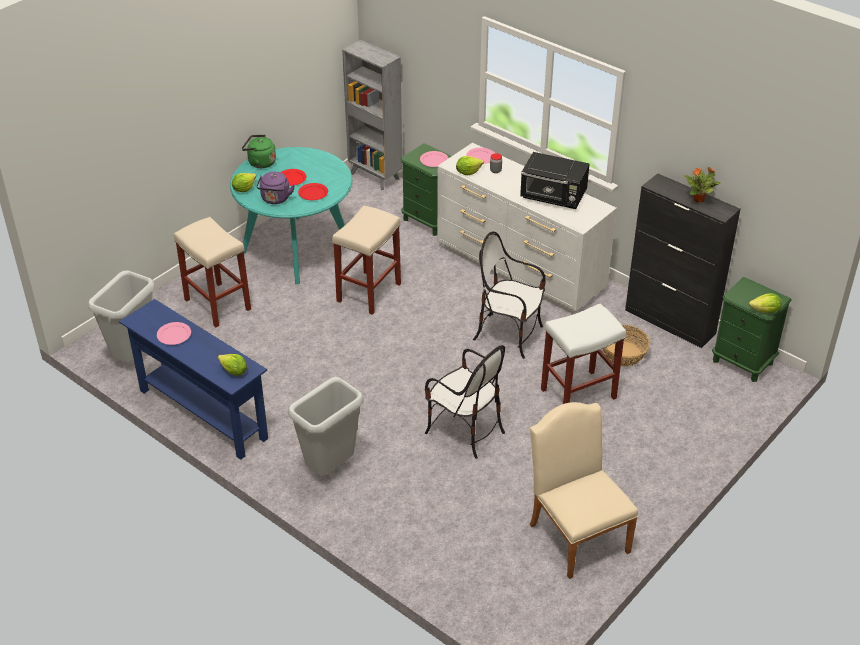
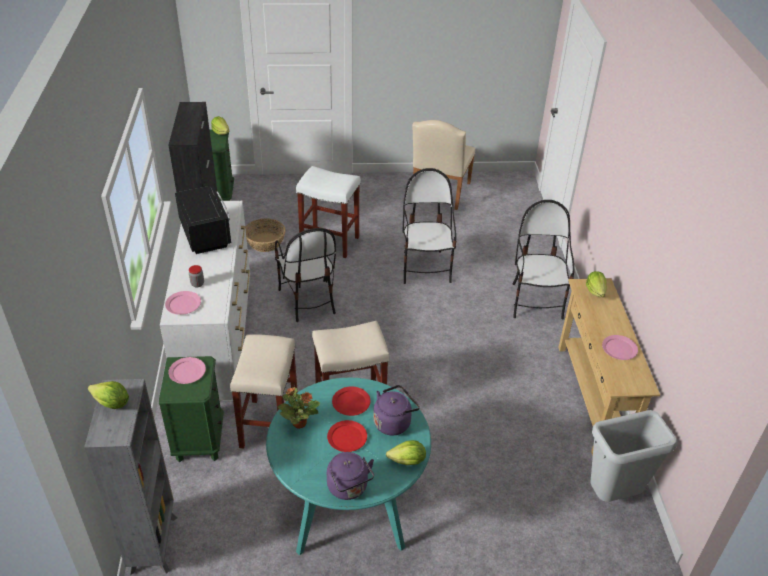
camera: 135 degrees left, 0 degrees up
(202, 414) = (592, 398): blue console table -> beige console table
(216, 304) = (489, 498): beige stool -> beige stool (270, 426)
(260, 162) = (349, 488): green kettle -> purple kettle
(330, 469) = (535, 302): grey trash can -> chair
(468, 172) = (218, 298): lettuce -> lettuce (112, 404)
(699, 199) = (187, 118): potted plant -> potted plant (299, 423)

